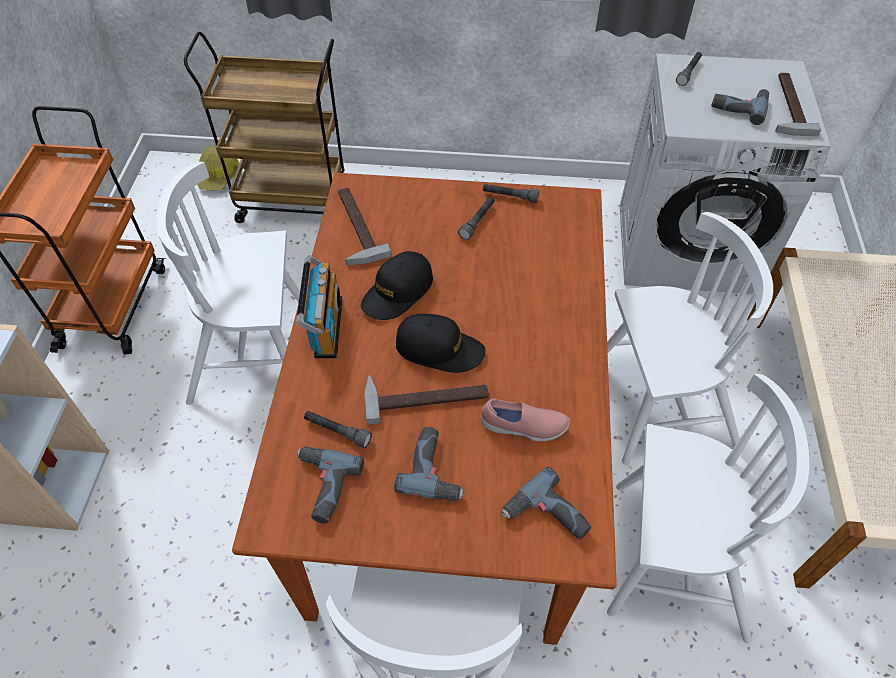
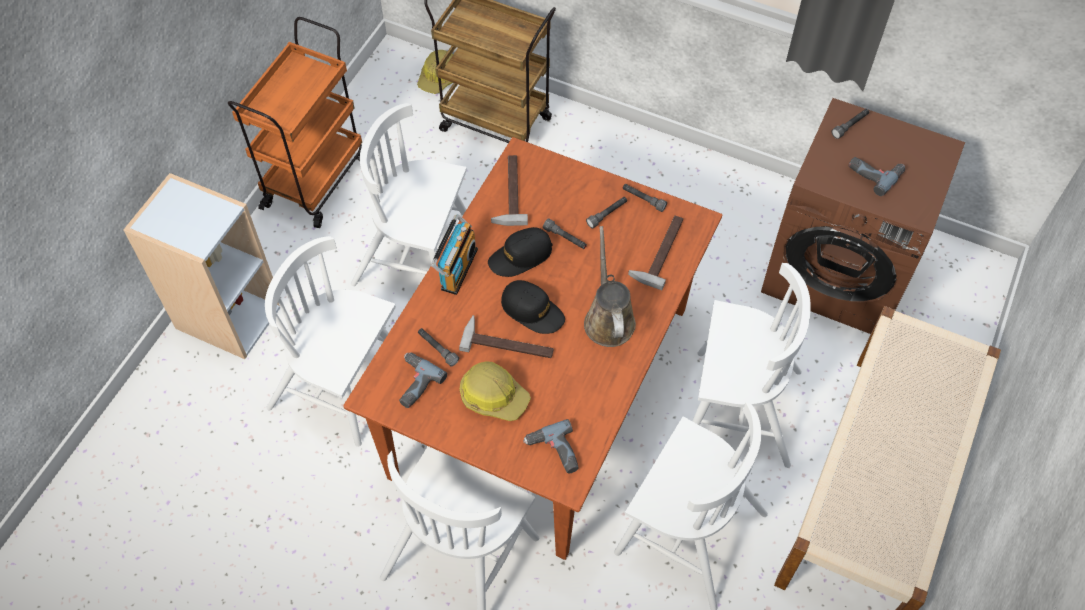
camera: 20 degrees right, 5 degrees up
(216, 520) = (346, 385): none -> white chair
(435, 469) = (493, 396): power drill -> hard hat
(441, 258) = (565, 238): none -> grey flashlight
(523, 428) = (567, 387): pink shoe -> none
(534, 331) = (608, 319): none -> brown watering can
(685, 251) = (836, 276): white washing machine -> brown washing machine
(787, 105) = (918, 183): hammer -> hammer (659, 250)

